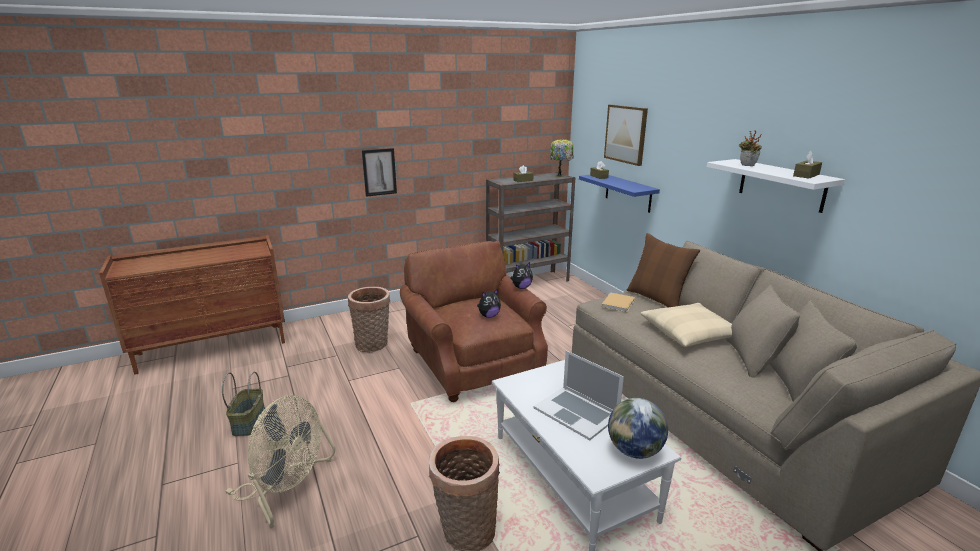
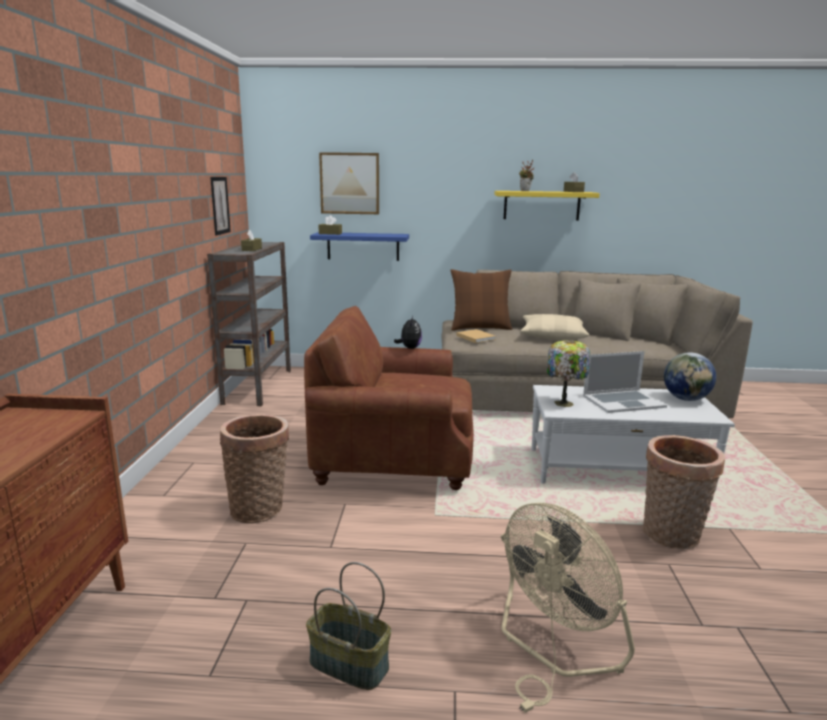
camera: 60 degrees left, 5 degrees down
(379, 172) = (123, 248): picture -> picture (220, 205)
(489, 316) = (436, 379): plush toy -> none
(560, 176) = (268, 243): table lamp -> table lamp (565, 403)
(781, 185) = (541, 205): white shelf -> yellow shelf

